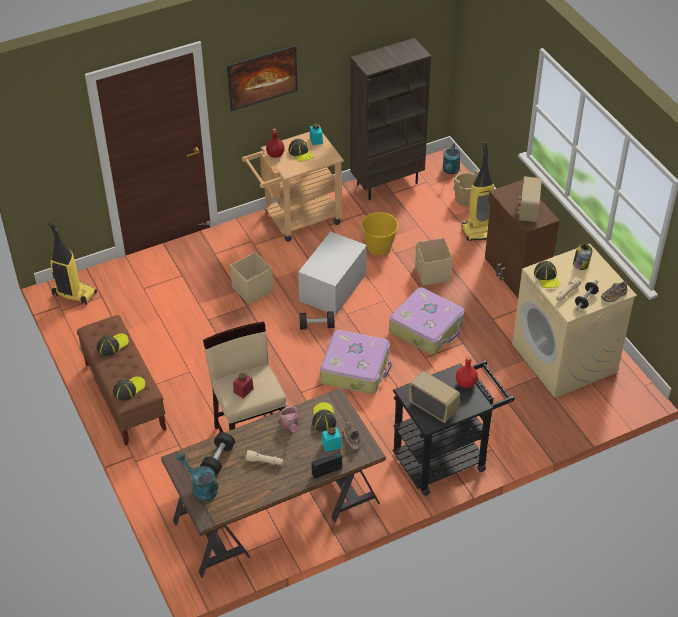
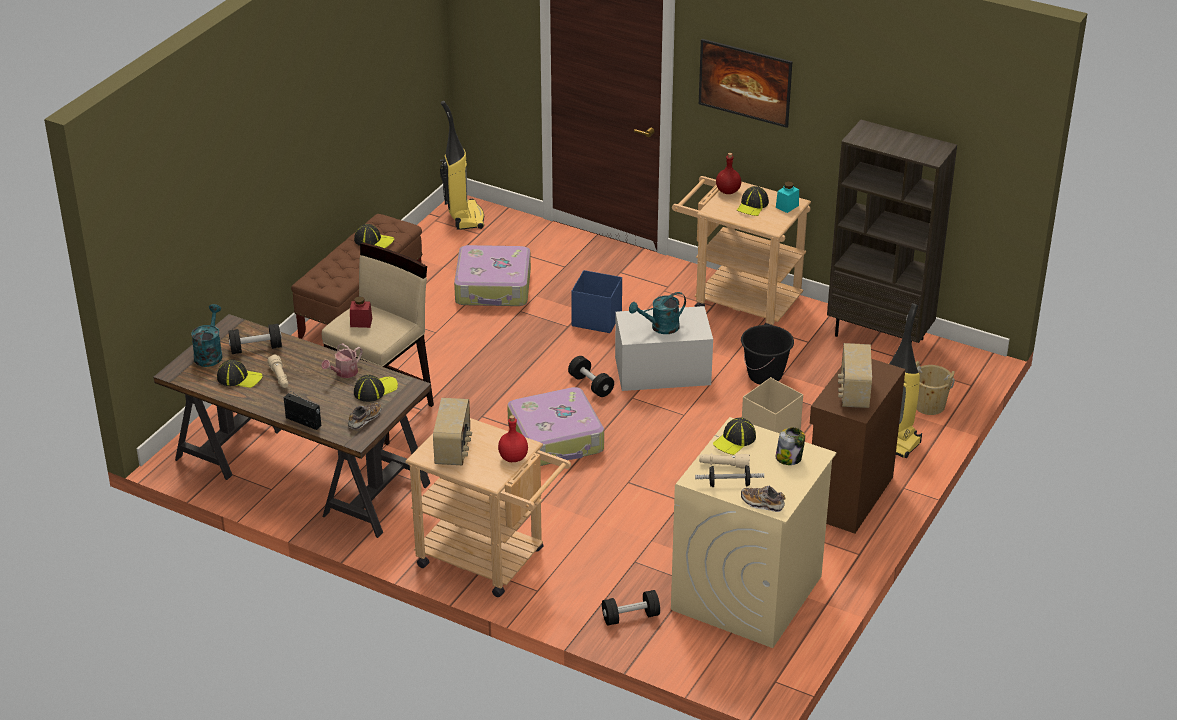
camera: 55 degrees right, 10 degrees down
(129, 389) = (326, 275): cap -> cap (239, 378)
(252, 289) = (596, 319): beige storage box -> blue storage box
(331, 445) = (343, 410): turquoise jar -> none
(379, 247) = (765, 376): yellow bucket -> black bucket
(427, 328) = (676, 464): suitcase -> suitcase (494, 287)
(446, 458) = (490, 561): black cart -> beige cart
(450, 171) = (964, 374): turquoise watering can -> turquoise watering can (660, 328)
(528, 210) = (853, 393): radio -> radio turned 60 degrees counterclockwise
(547, 419) = (630, 617): none -> black dumbbell

